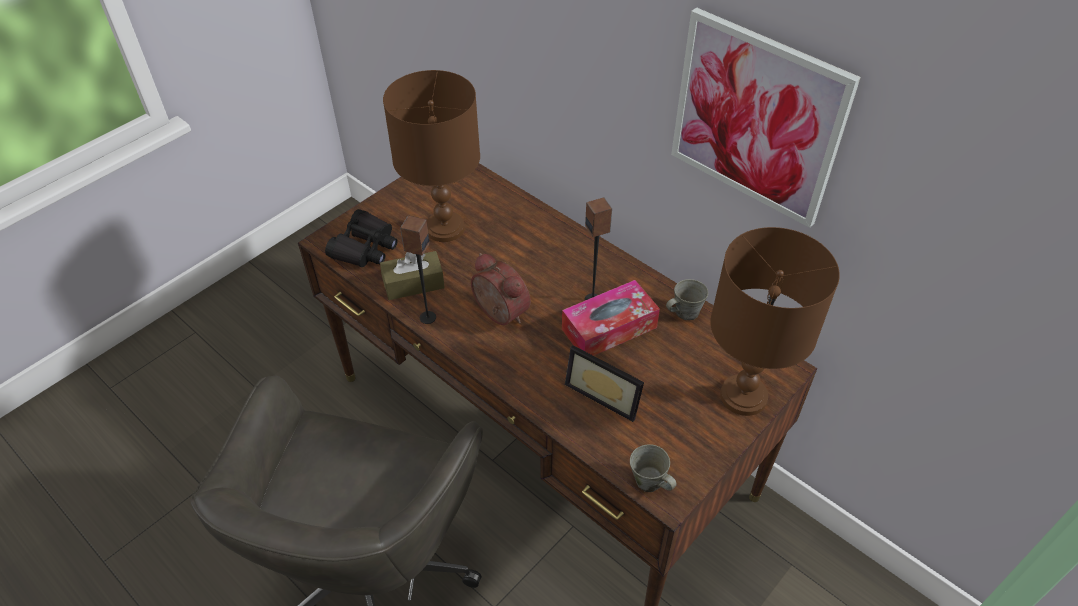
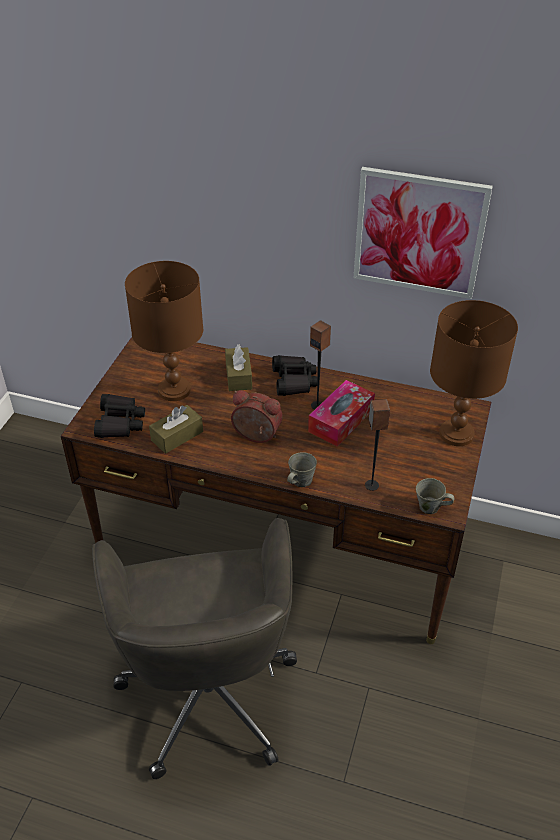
camera: 25 degrees left, 5 degrees down
(427, 317) = (204, 455): speaker -> speaker (371, 485)
(525, 234) = (238, 376): none -> brown tissue box
(584, 260) = (294, 381): none -> black binoculars
(606, 393) = (366, 462): picture frame -> none
(684, 312) = (385, 394): grey mug -> grey mug (300, 481)

